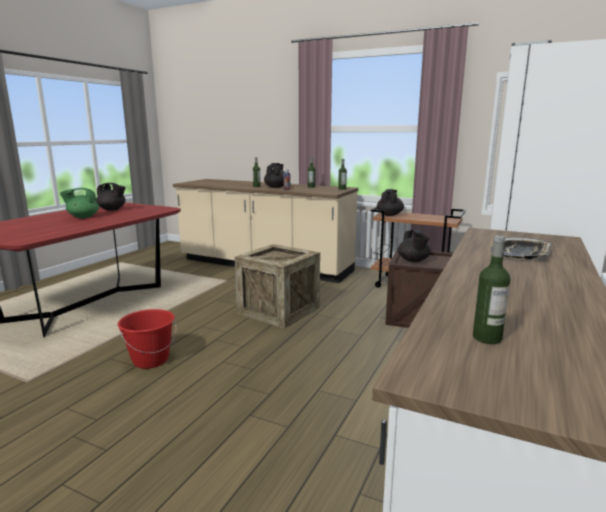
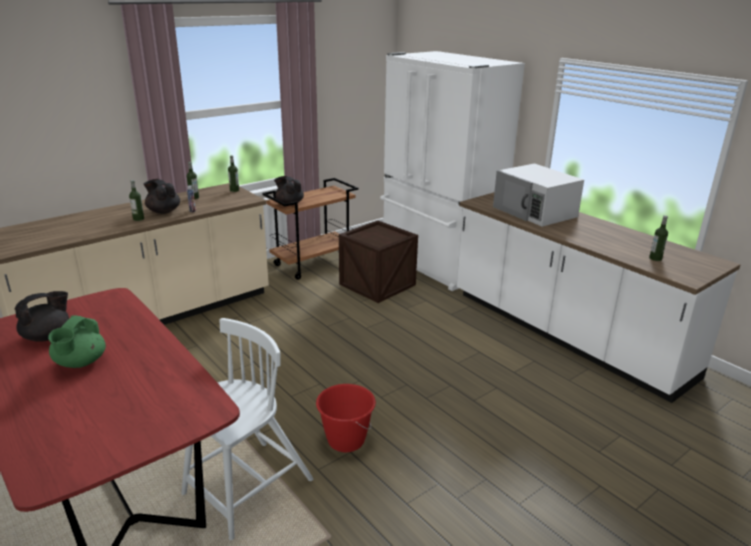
camera: 65 degrees left, 10 degrees up
(84, 339) = (246, 489): none -> white chair
(279, 310) = (298, 343): crate -> none
(413, 261) = (373, 240): black teapot -> none
(521, 253) = (535, 212): tray -> white microwave

